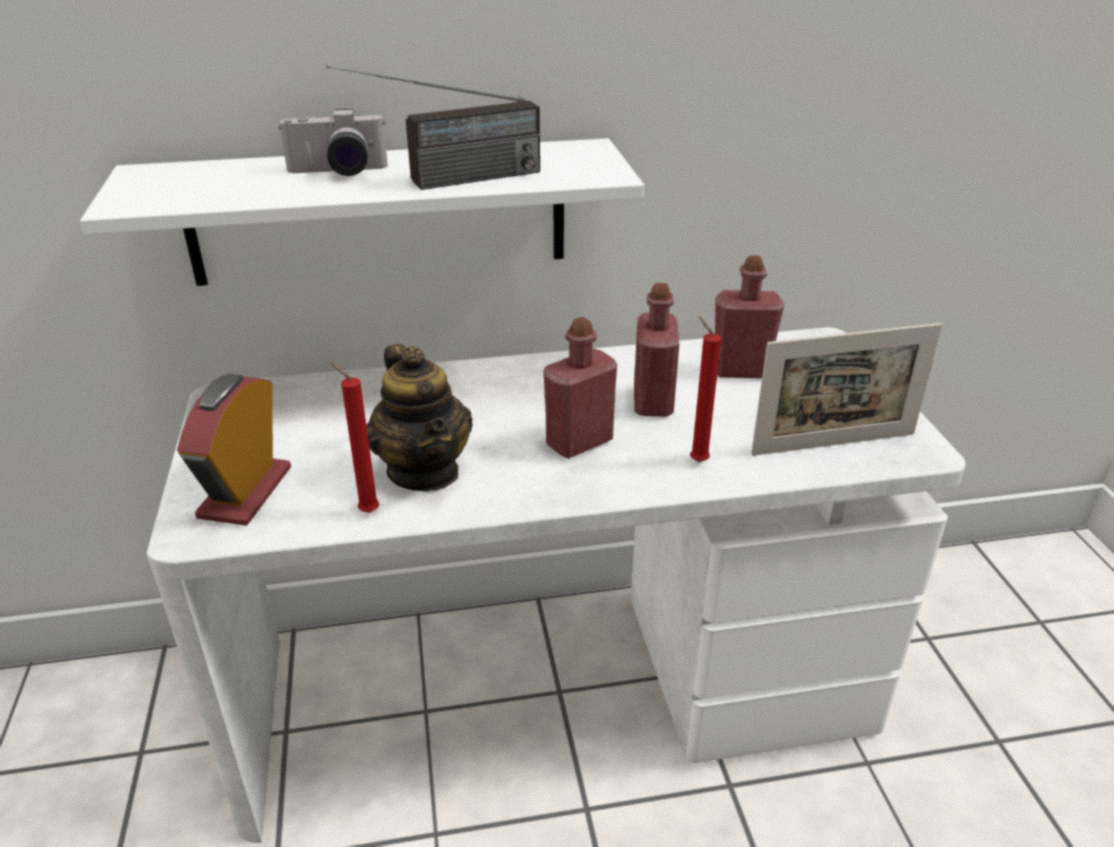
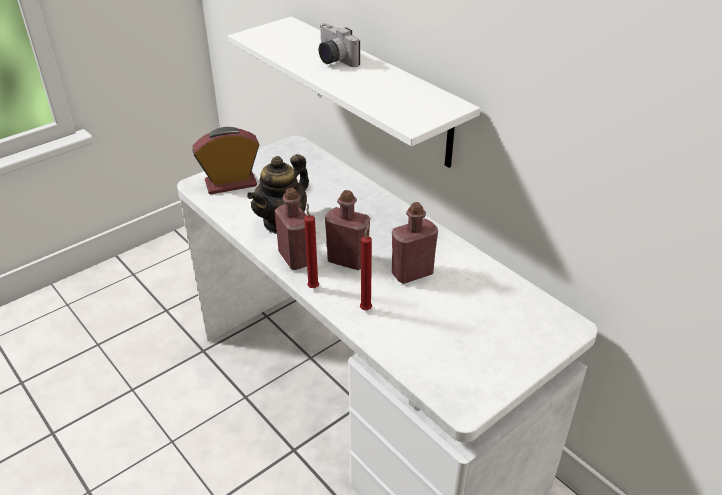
camera: 60 degrees right, 5 degrees up
(366, 511) = (241, 219): red candle -> red candle (313, 286)
(444, 182) = (349, 87): radio -> none
(740, 370) = (485, 297): red bottle -> red bottle (296, 258)
(833, 444) = (433, 361): picture frame -> none

